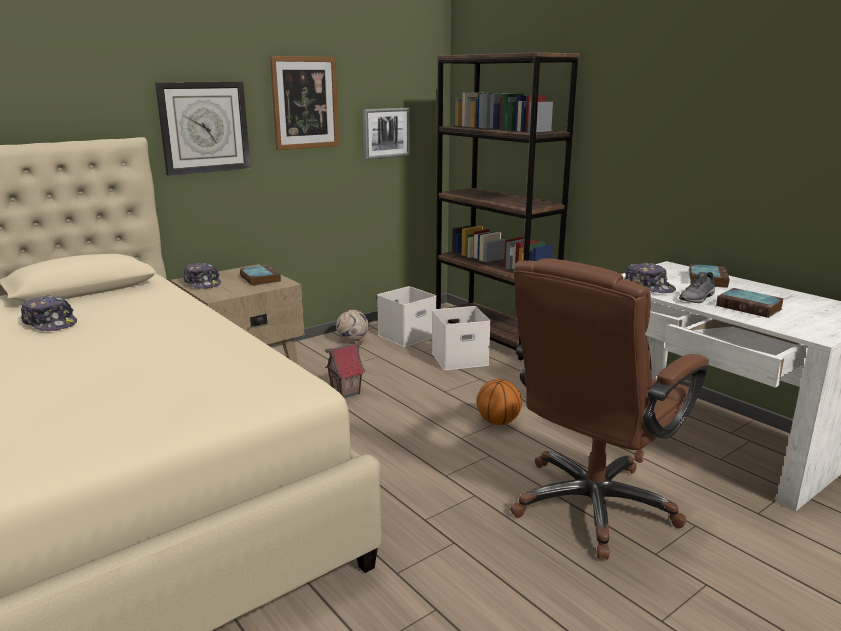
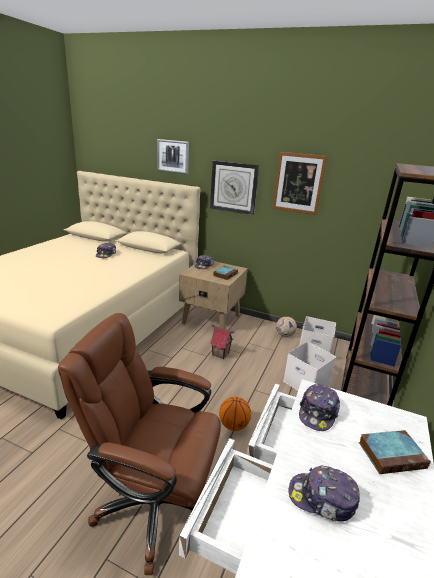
camera: 60 degrees right, 5 degrees up
(386, 133) = (360, 214): picture -> picture (173, 156)
(697, 298) = (314, 450): grey shoe -> none
(750, 307) = (322, 499): book -> cap

